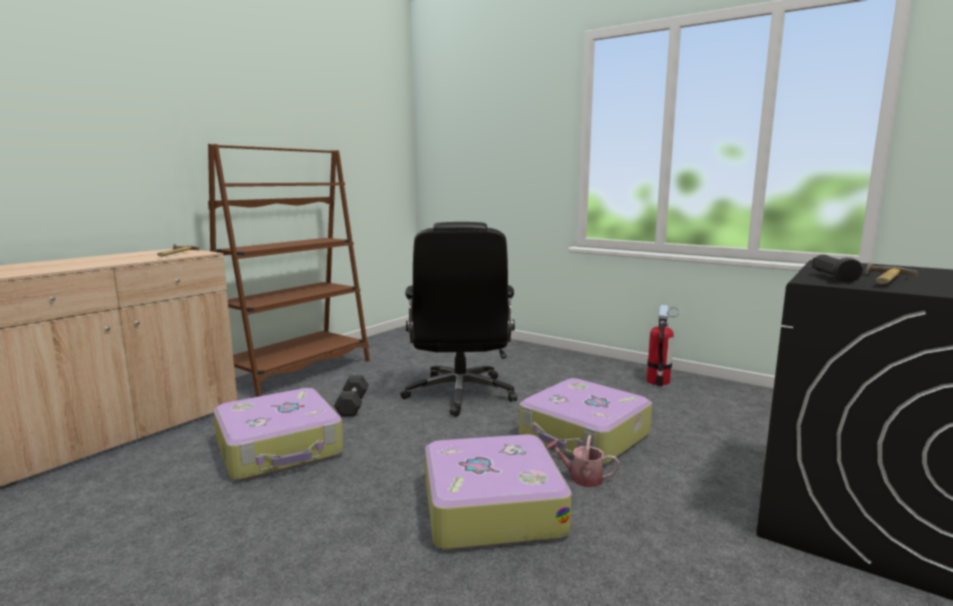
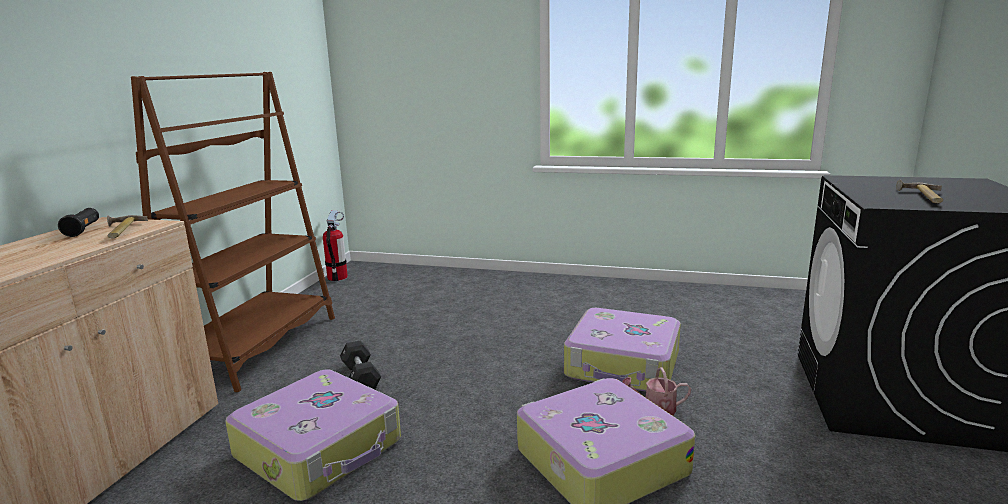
camera: 20 degrees left, 5 degrees up
(460, 394) = (469, 342): black office chair -> none
(658, 381) = (643, 294): fire extinguisher -> fire extinguisher (337, 277)
(833, 278) = (886, 199): black flashlight -> black flashlight (83, 230)

